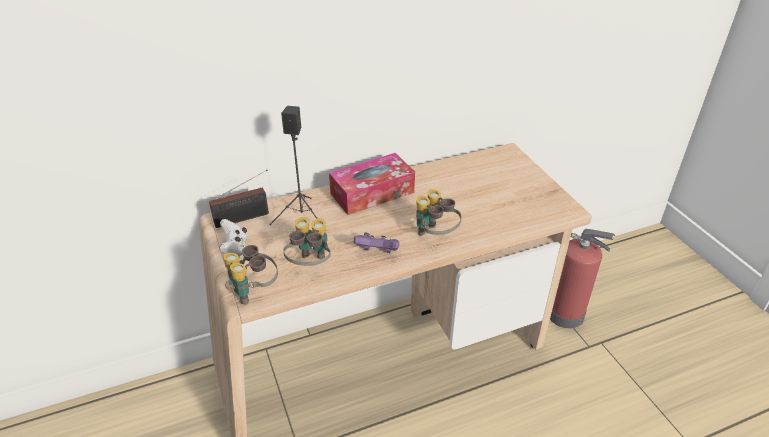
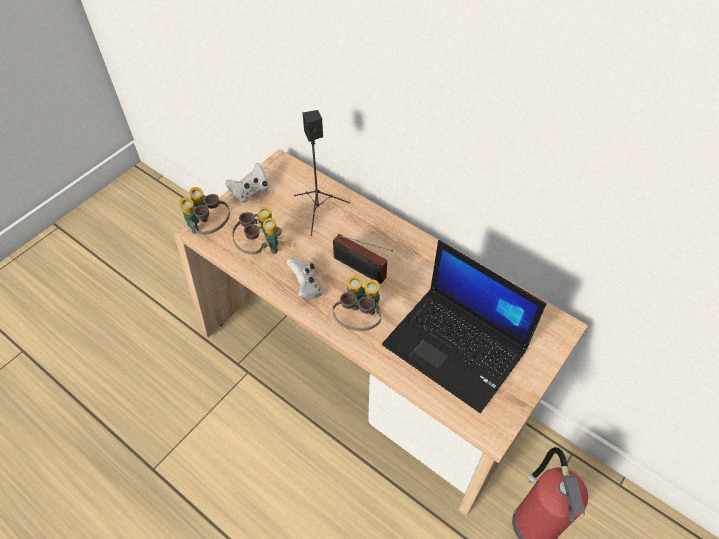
camera: 60 degrees right, 15 degrees up
(245, 218) = (291, 175): radio -> radio (362, 270)
(372, 193) = (389, 242): tissue box -> none
(377, 252) = (306, 287): purple game controller -> white game controller
(493, 199) = (457, 347): none -> laptop

